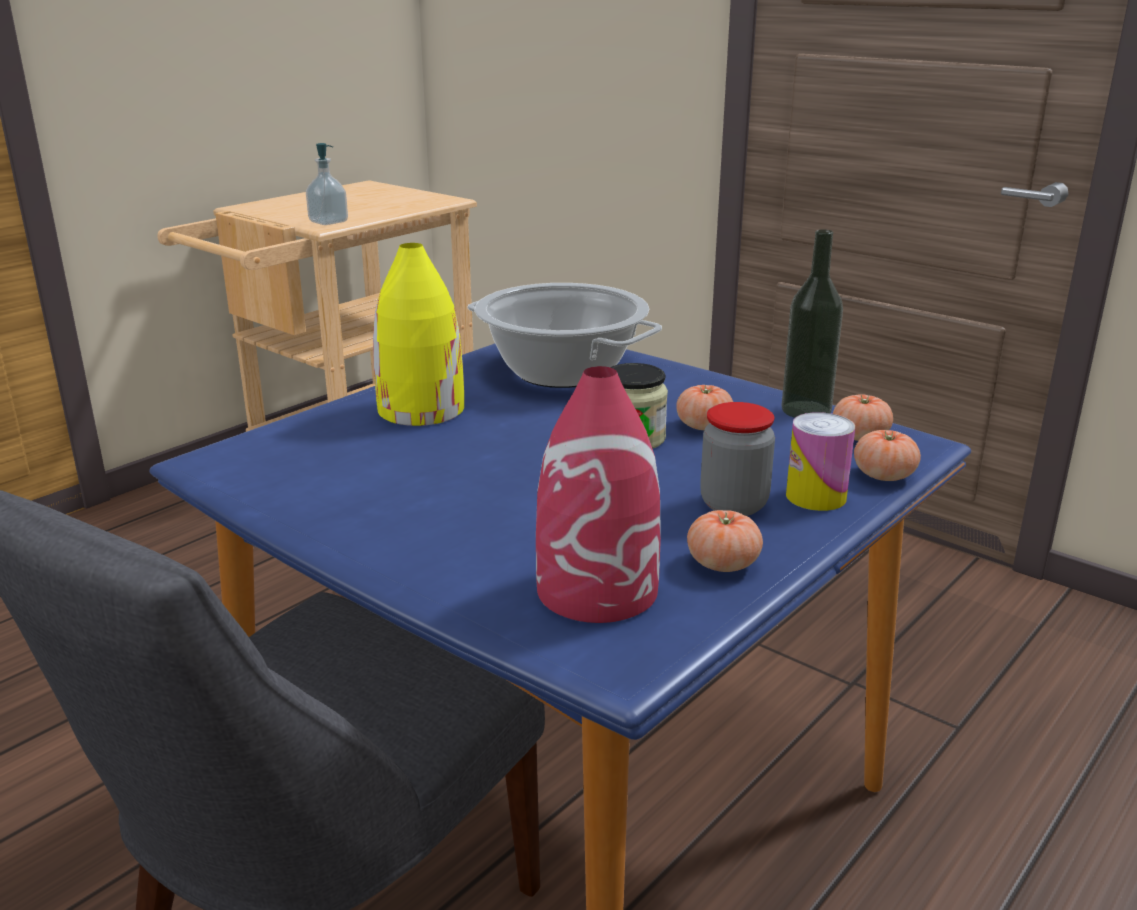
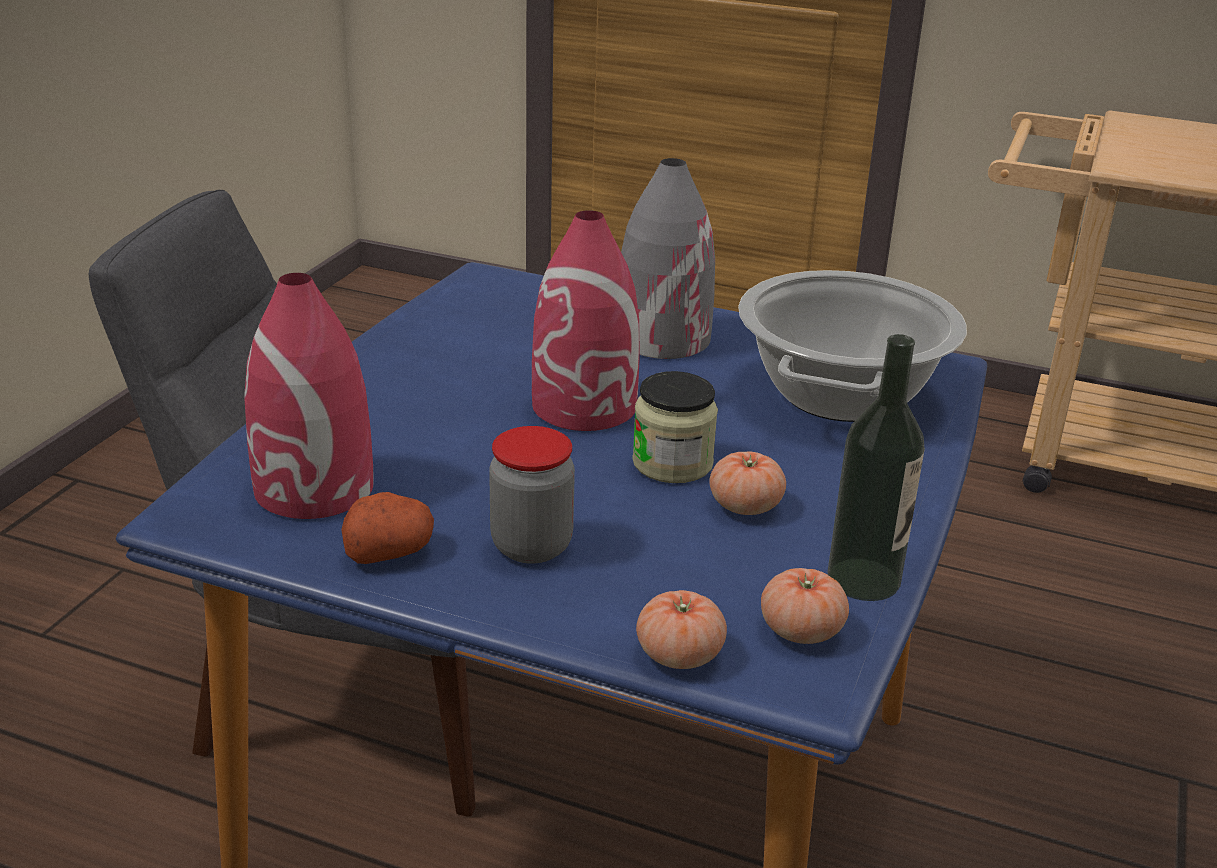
camera: 70 degrees right, 5 degrees up
(328, 222) = (1143, 165): soap dispenser -> none
(420, 410) = (662, 338): yellow vase -> grey vase
(519, 454) = (585, 406): none -> red vase
(723, 563) = (389, 551): tomato -> potato
(816, 496) = (583, 602): can -> none

